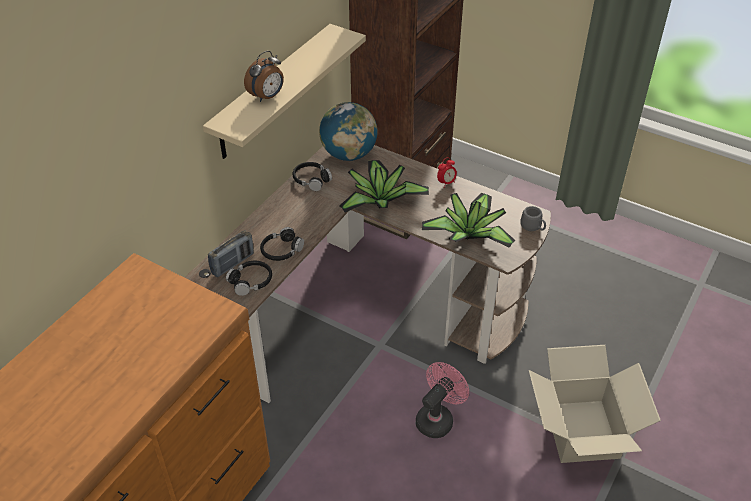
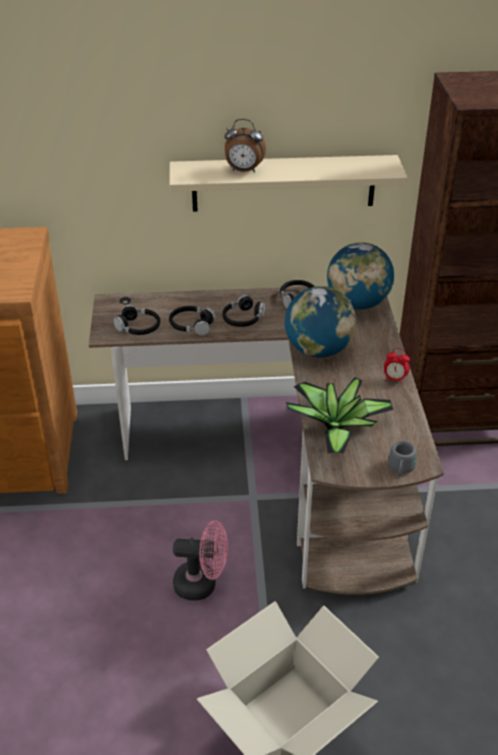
camera: 55 degrees right, 5 degrees down
(232, 264) = (148, 308): radio -> none
(303, 218) = (243, 318): none -> black headphones
(380, 200) = (318, 350): potted plant -> globe

